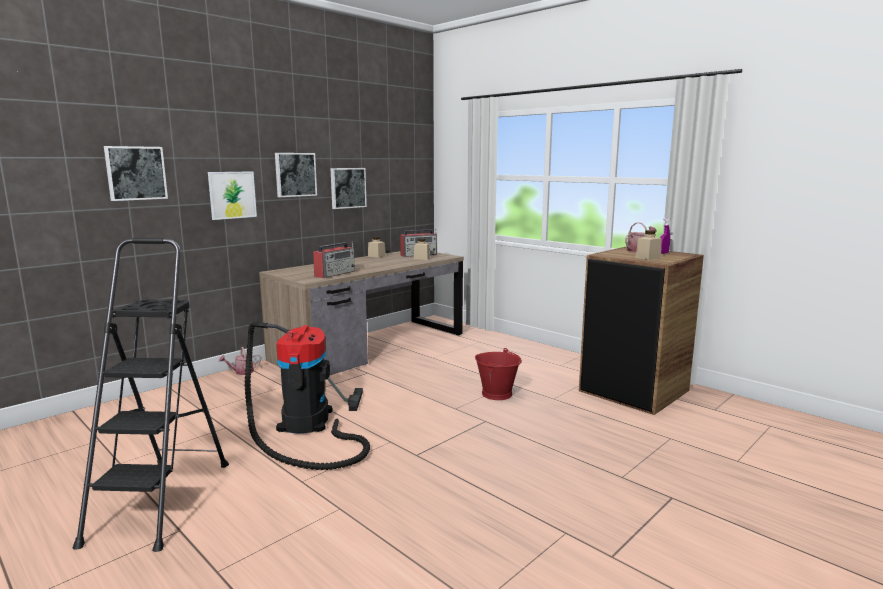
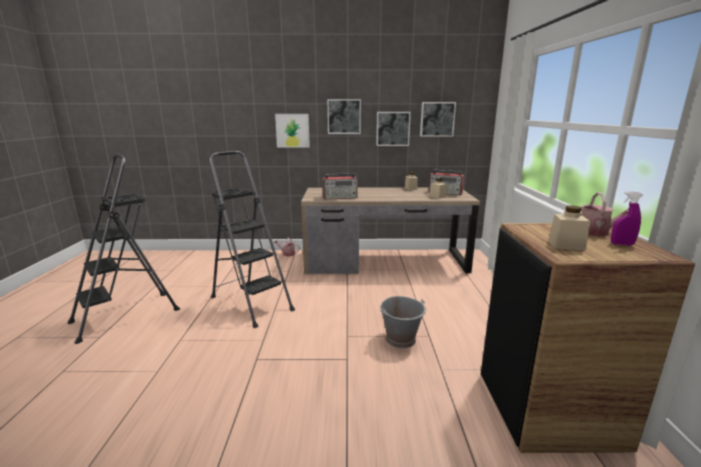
camera: 45 degrees right, 5 degrees up
(135, 173) = (229, 113): picture -> picture (437, 119)
(306, 424) = (250, 302): vacuum cleaner -> step ladder
(497, 394) = (401, 339): red bucket -> grey bucket

